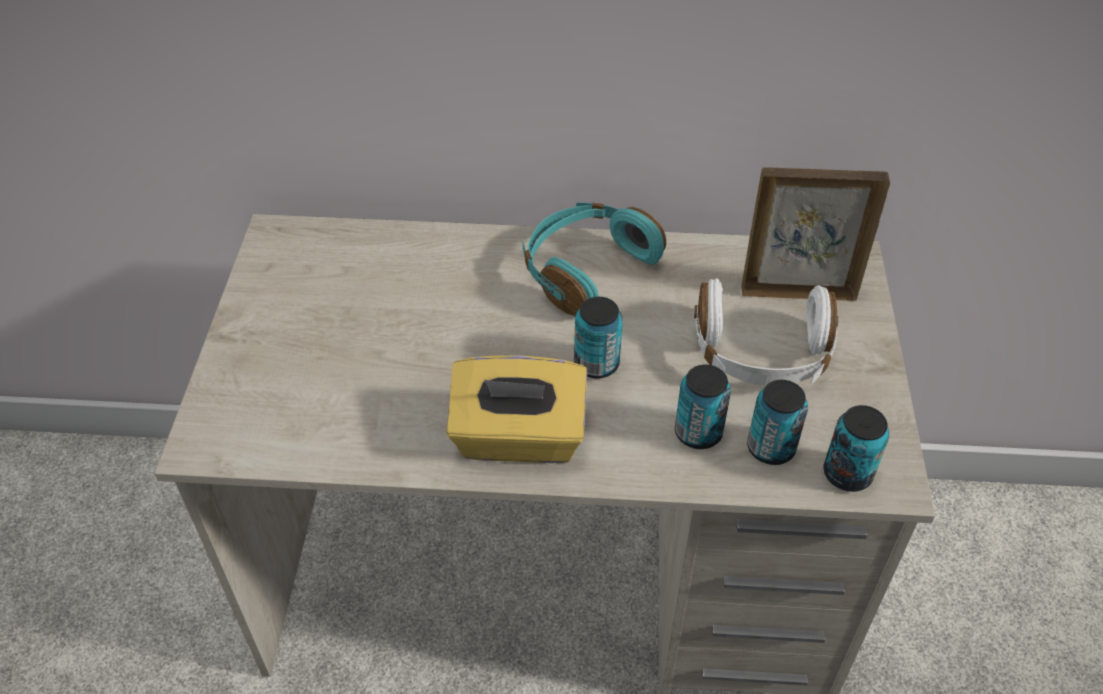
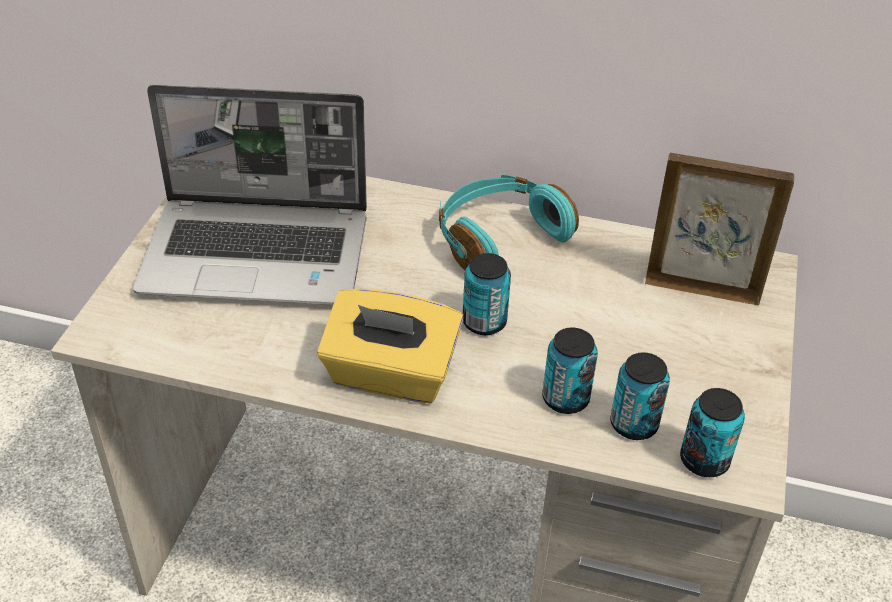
camera: 10 degrees right, 5 degrees down
(346, 326) = (259, 253): none -> laptop
(761, 354) = (649, 339): white headphones -> none

